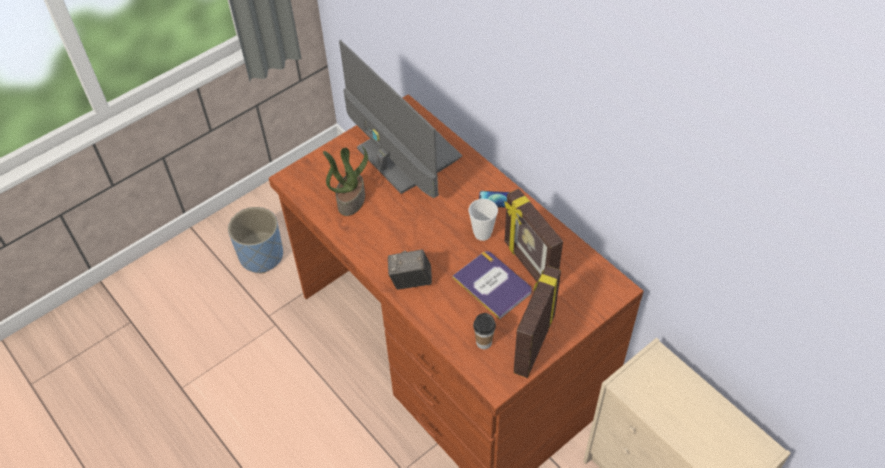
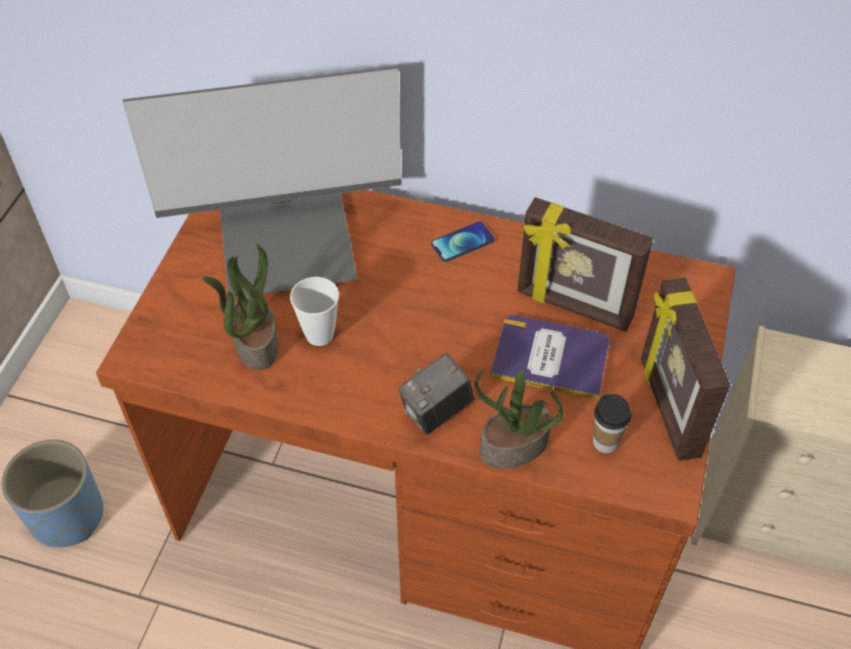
camera: 35 degrees left, 0 degrees up
(406, 155) = (287, 241): monitor -> monitor turned 150 degrees clockwise
(434, 319) = (514, 447): none -> potted plant
(482, 234) = (480, 297): cup -> cup (319, 335)

